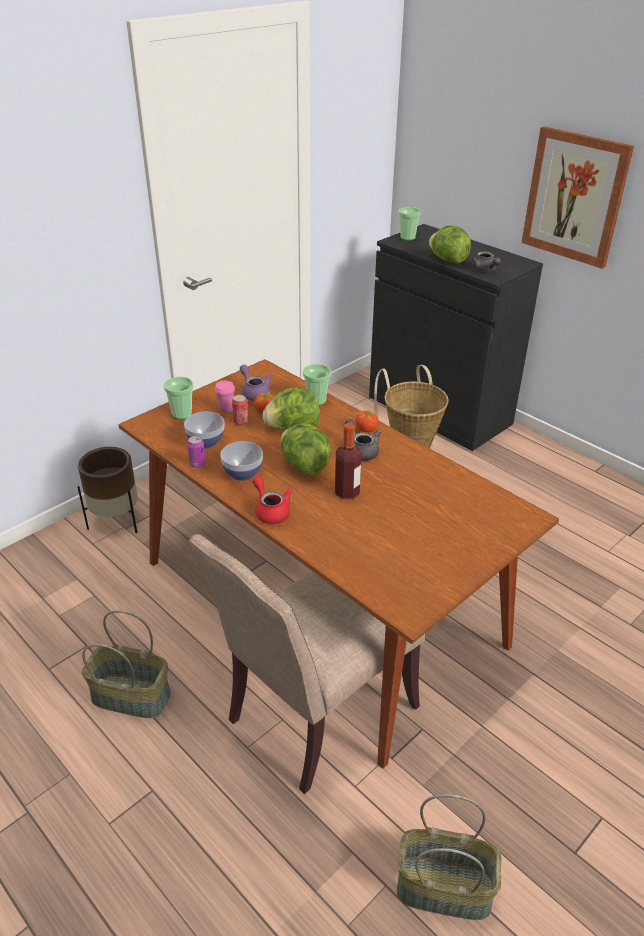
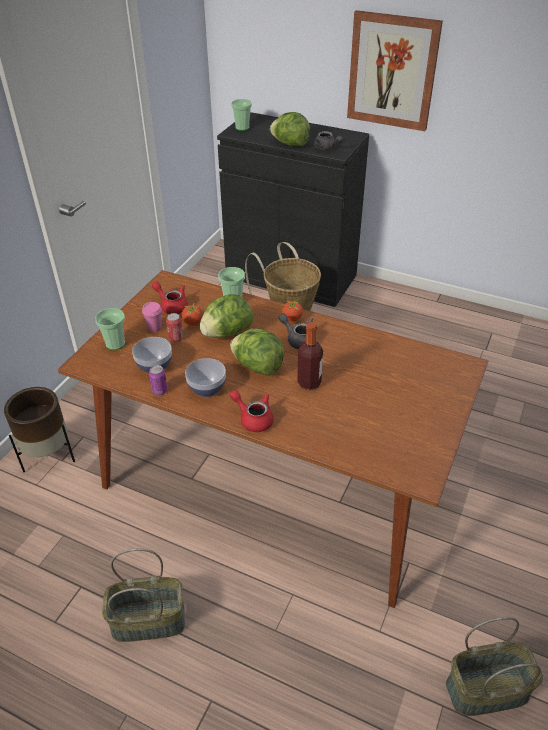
camera: 20 degrees left, 5 degrees up
(254, 392) = (172, 306): purple teapot -> red teapot
(314, 715) = (318, 581): beige chair -> none

